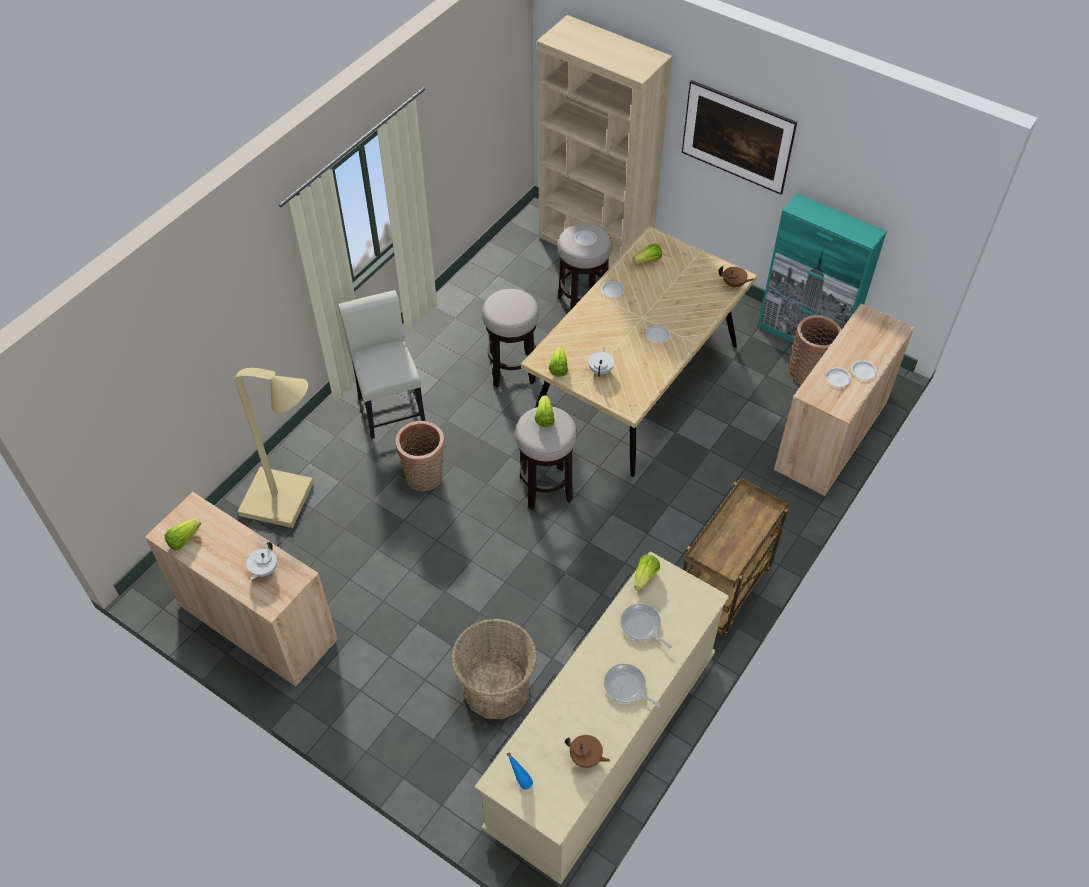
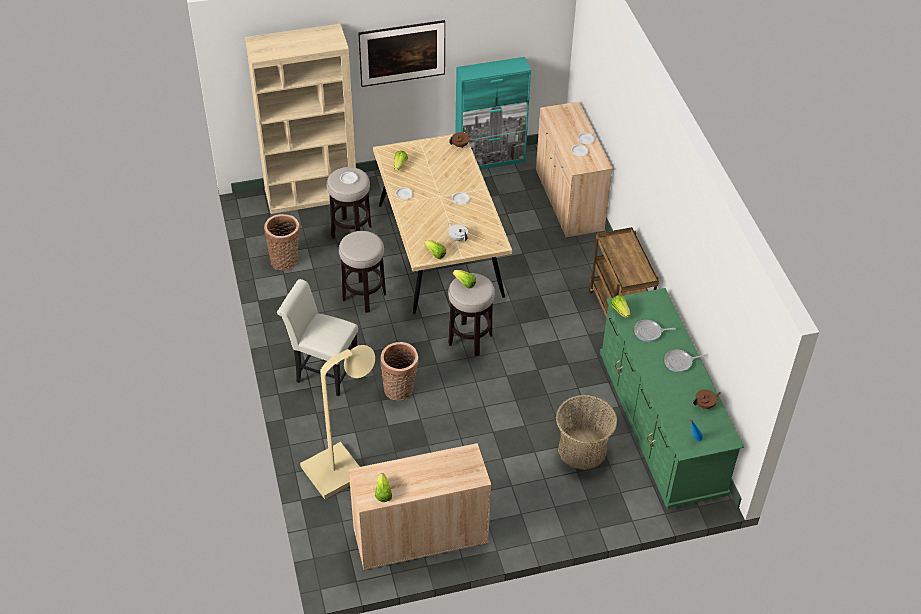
camera: 50 degrees left, 5 degrees down
(263, 570) = (448, 467): white teapot -> none
(602, 741) = (660, 425): beige dresser -> green dresser
(808, 372) = (516, 177): basket -> basket (285, 260)

